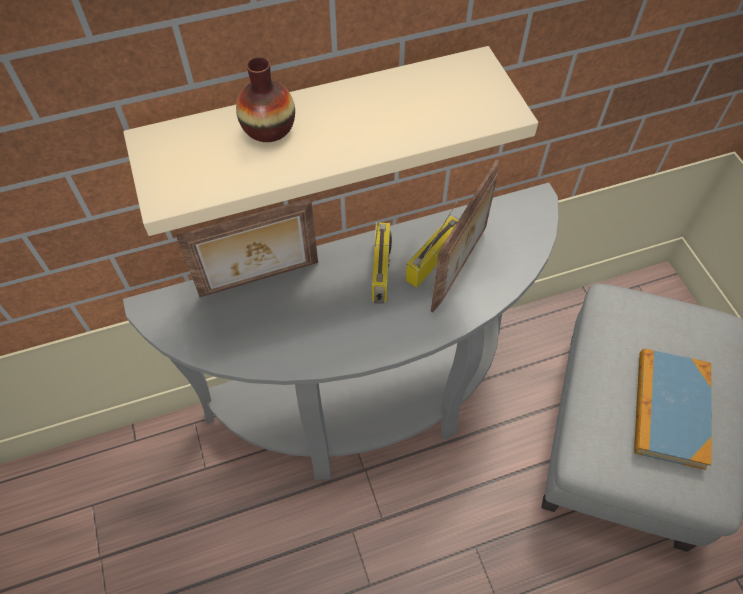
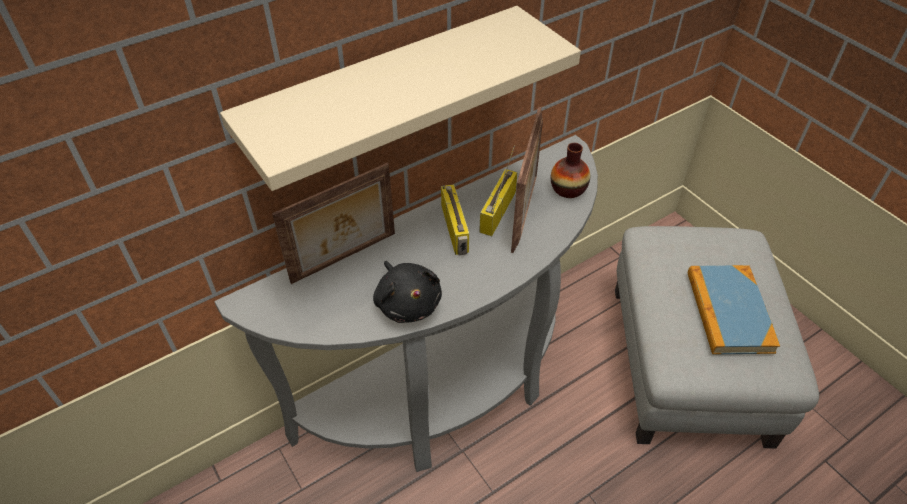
camera: 15 degrees left, 10 degrees down
(268, 128) = (354, 89): vase -> vase (568, 189)
(306, 345) = (407, 303): none -> black plush toy

